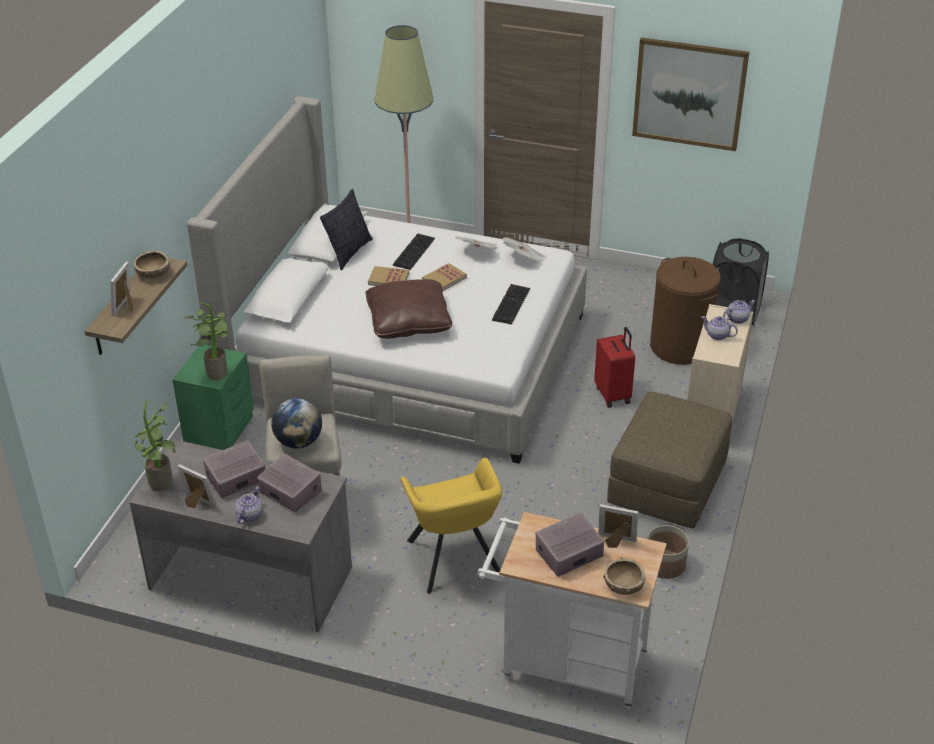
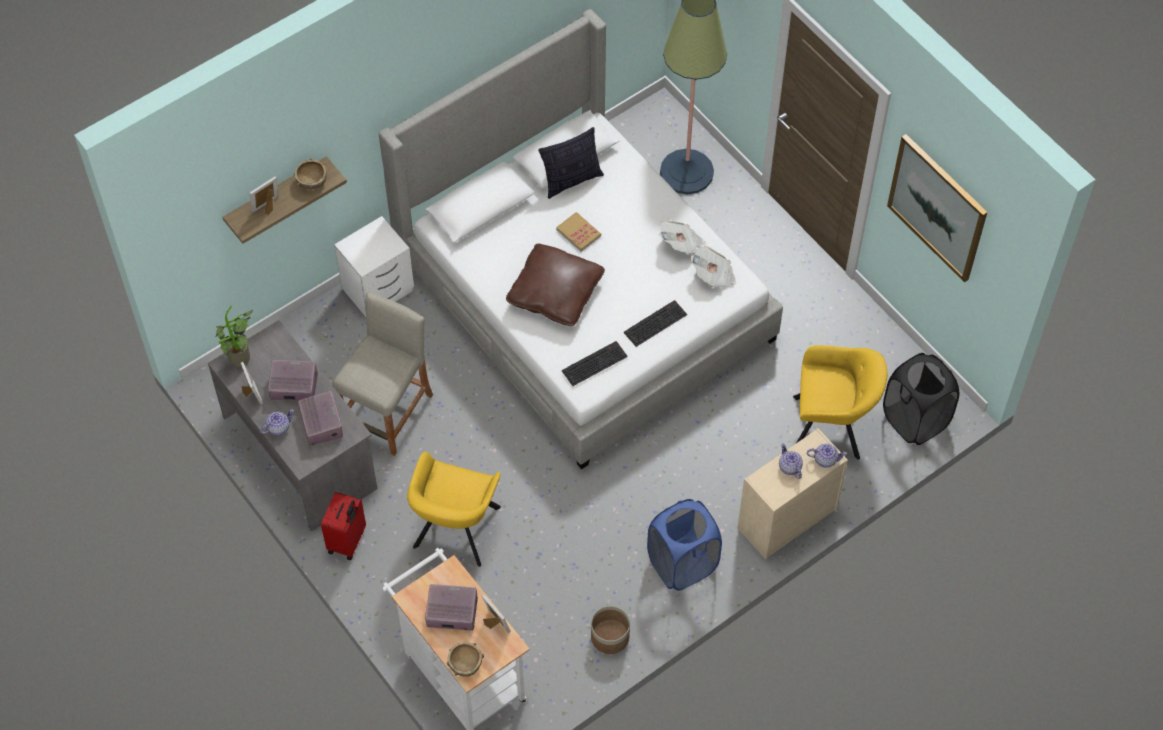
camera: 35 degrees right, 20 degrees up
(216, 372) = (372, 256): potted plant -> none
(221, 429) = (379, 290): green nightstand -> white nightstand
(298, 441) = (368, 375): globe -> none
(413, 251) = (626, 210): keyboard -> keyboard (594, 362)
(444, 279) = (625, 260): book -> none
(613, 395) = (723, 445): red suitcase -> red suitcase (348, 541)
(667, 484) = (682, 564): brown ottoman -> blue laundry basket
(680, 346) = (831, 427): brown laundry basket -> yellow armchair

